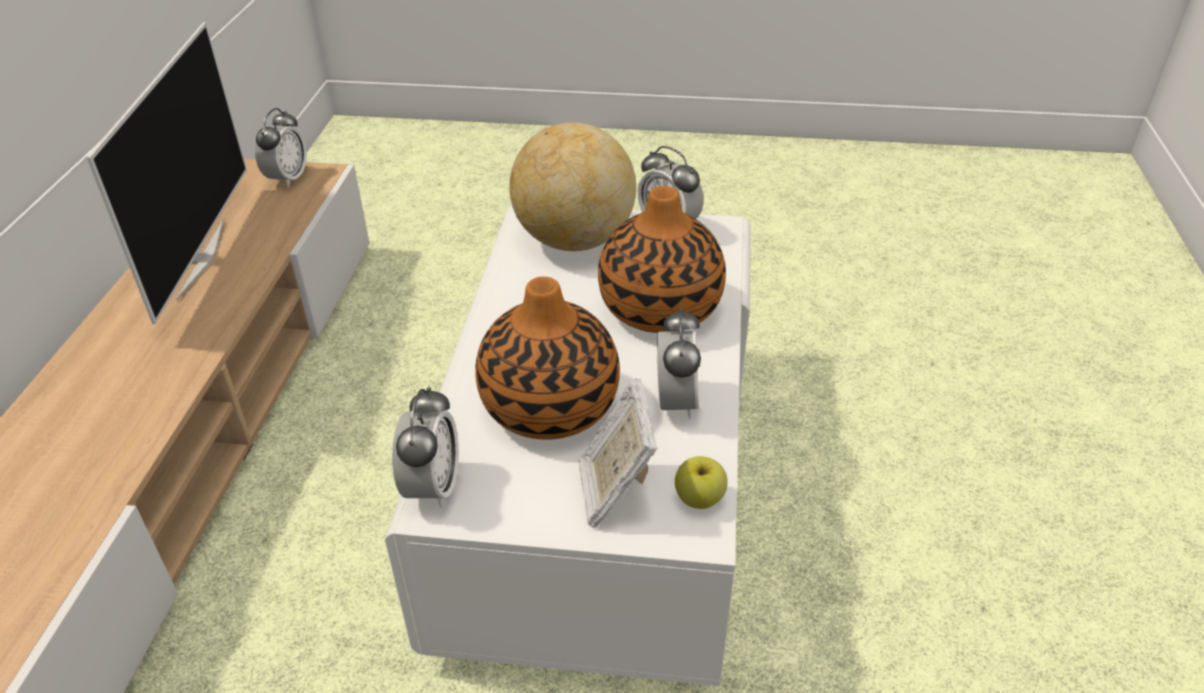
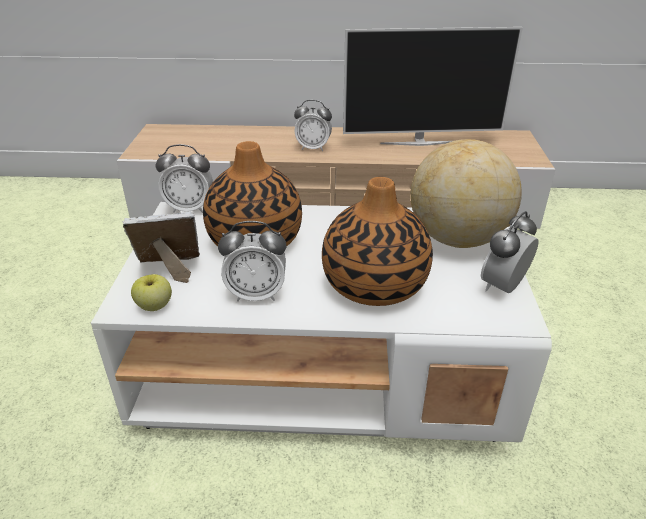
camera: 85 degrees right, 5 degrees down
(287, 179) = (519, 151): alarm clock -> alarm clock (313, 148)

